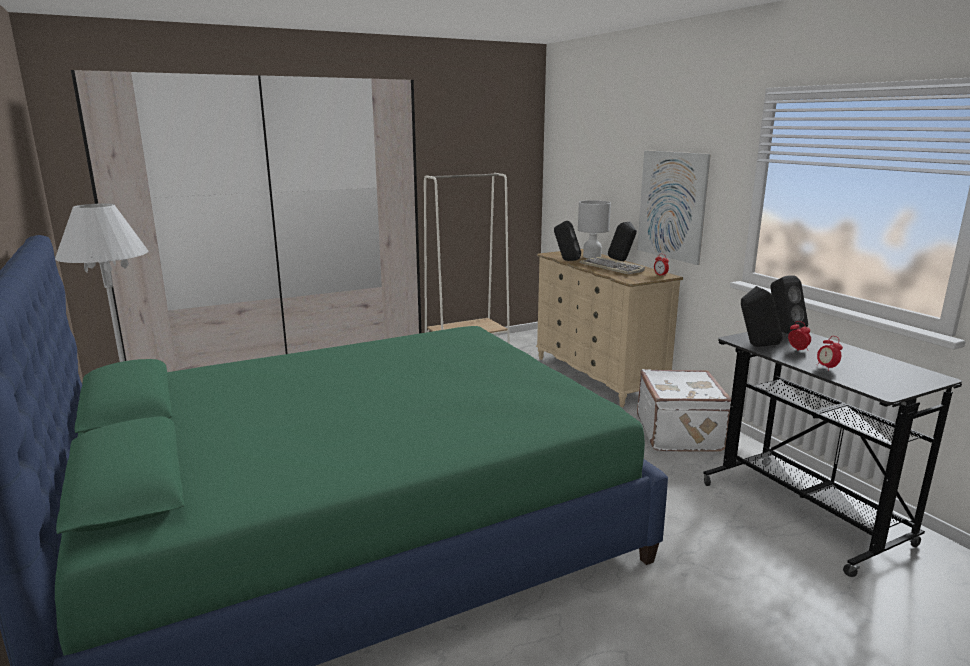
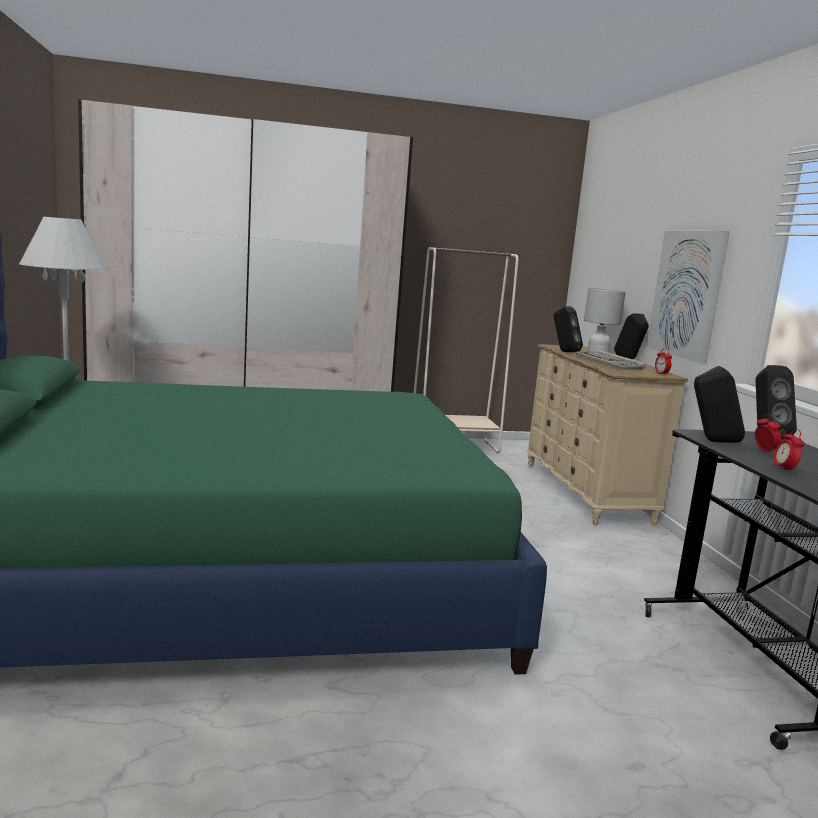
camera: 15 degrees right, 5 degrees down
(680, 434) = (650, 562): white suitcase -> none

